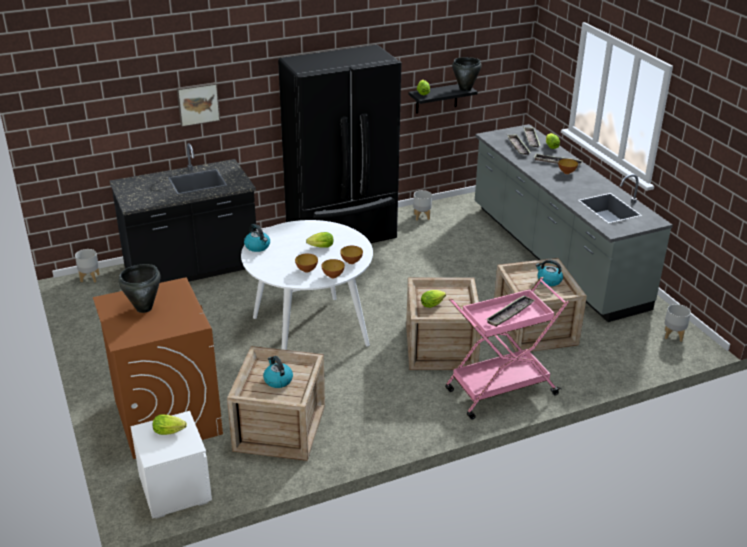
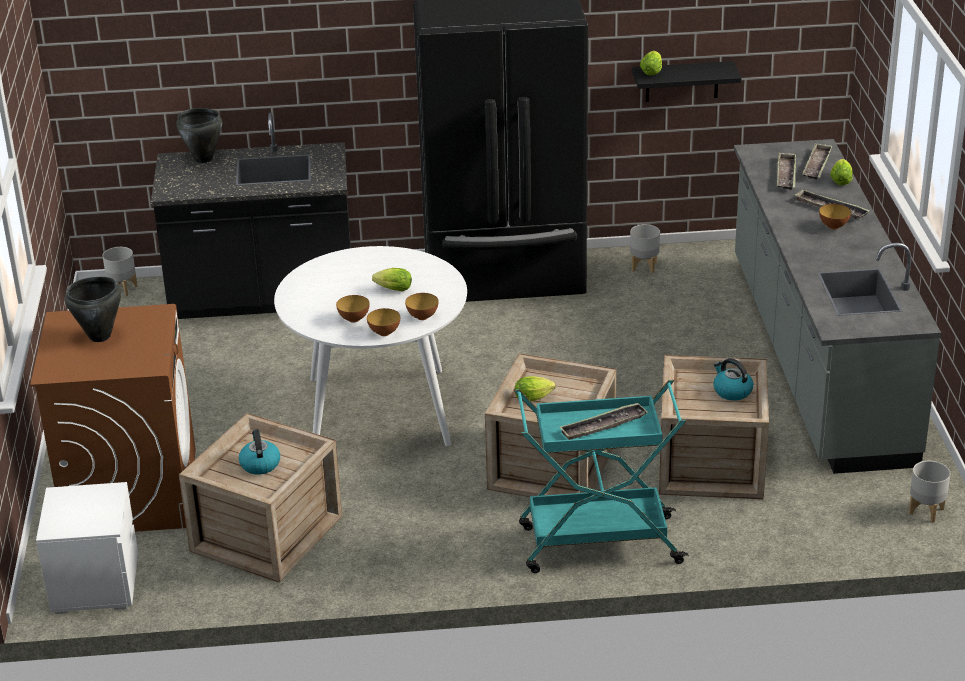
camera: 20 degrees right, 0 degrees up
(171, 432) = (90, 503): lettuce -> none
(198, 103) = (291, 56): picture -> none
(258, 246) = (308, 276): kettle -> none
(465, 89) = (724, 72): black cooking pot -> black cooking pot (203, 159)
(500, 392) = (599, 544): pink cart -> turquoise cart

